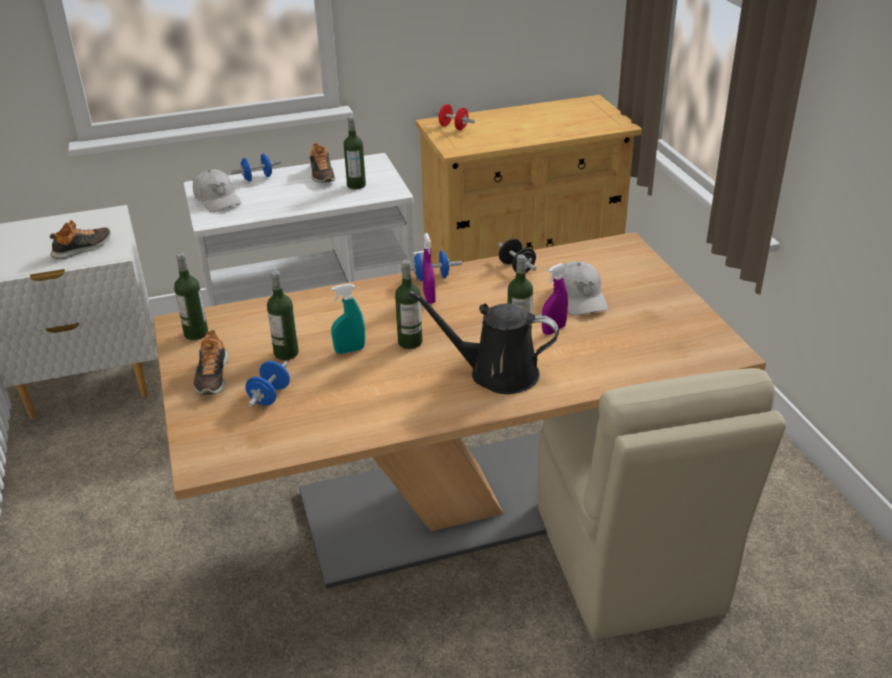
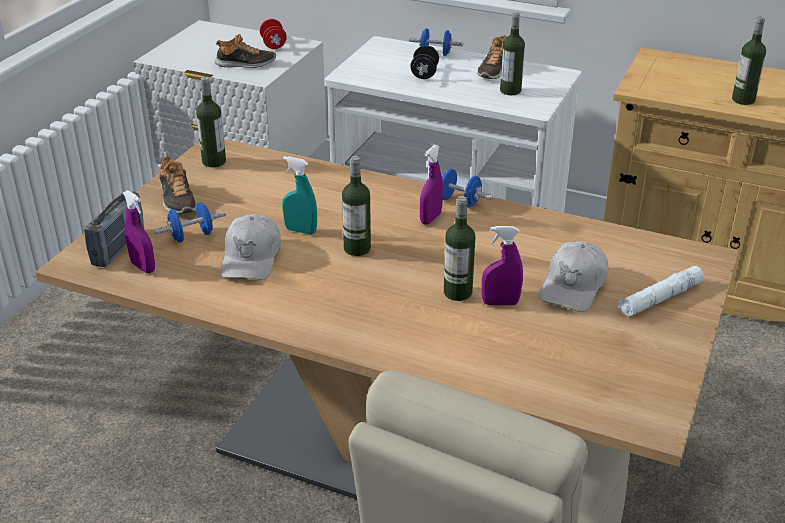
camera: 40 degrees right, 0 degrees up
(212, 376) = (177, 200): shoe -> shoe turned 60 degrees counterclockwise
(217, 199) = (378, 59): white cap -> white cap (252, 258)
(220, 435) = (118, 247): none -> radio
(266, 438) = (143, 267): none -> purple spray bottle
(286, 353) = (251, 209): bottle -> bottle (743, 100)
(453, 127) = (668, 67): red dumbbell -> red dumbbell (273, 45)
(497, 373) = (388, 314): black watering can -> none
(516, 268) = (553, 229): black dumbbell -> black dumbbell (424, 74)
(635, 281) = (659, 299): none -> white flashlight

